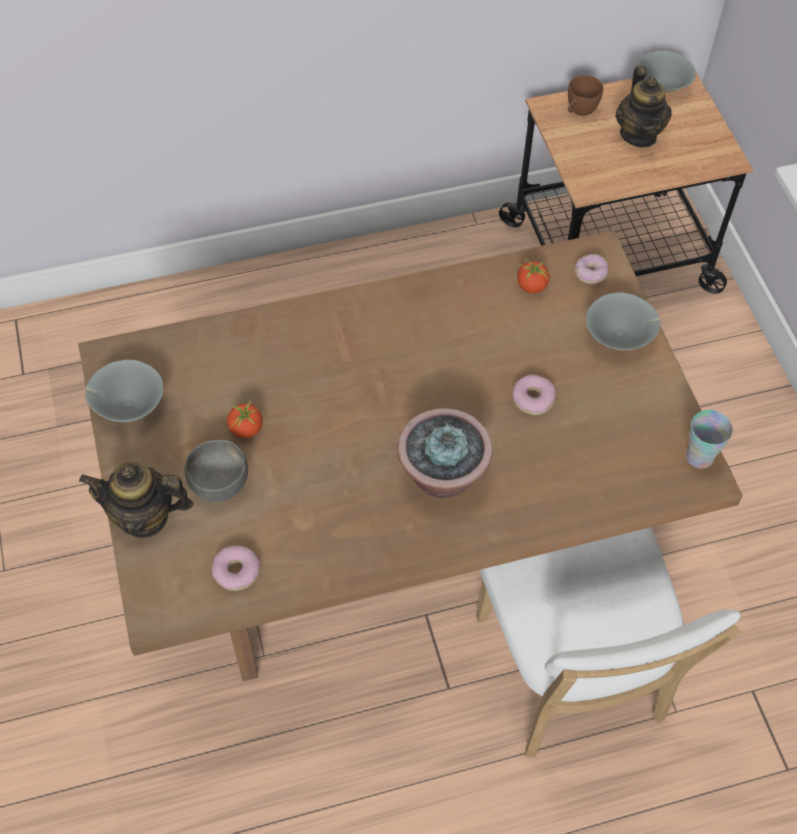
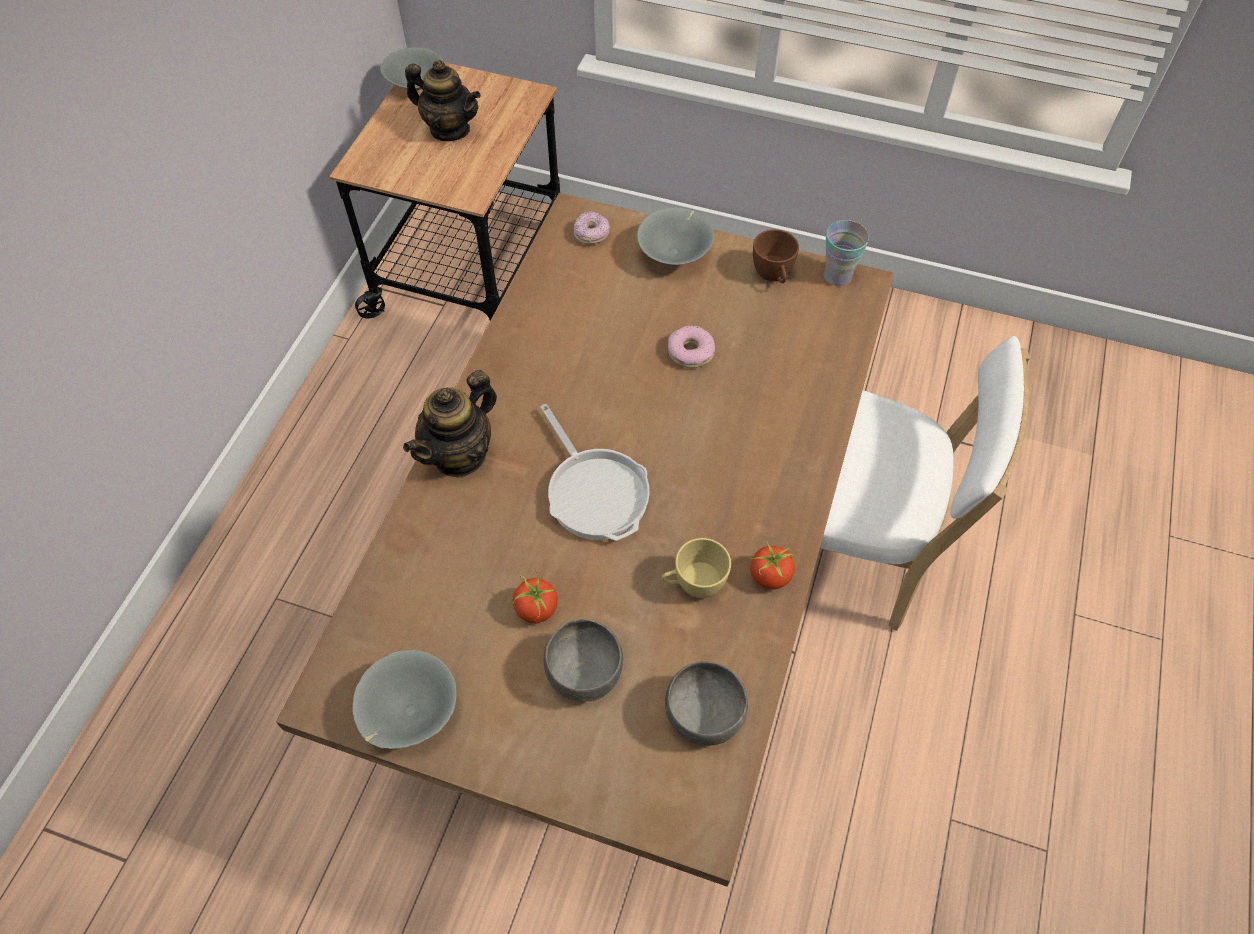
camera: 55 degrees left, 0 degrees up
(144, 517) = (572, 774): teapot -> teapot (460, 455)
(236, 571) = (705, 715): donut -> grey bowl
(332, 510) = (693, 584): none -> yellow cup
(362, 409) = (595, 491): none -> frying pan
(442, 476) = (721, 469): potted plant -> none
(531, 286) = (567, 282): tomato -> tomato (769, 576)
(579, 111) = (383, 150): brown cup -> brown cup (773, 276)

